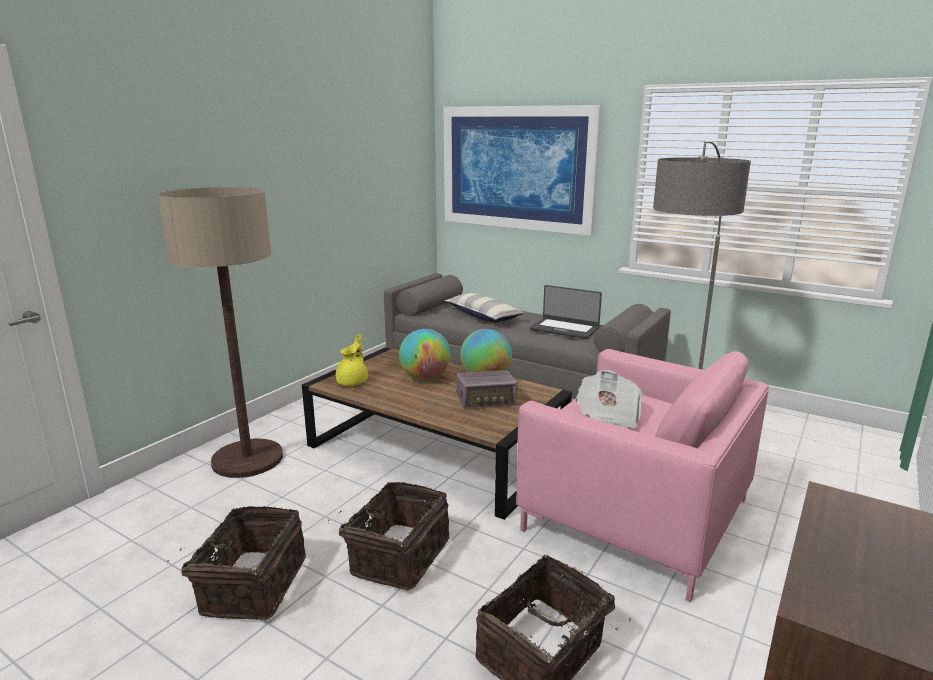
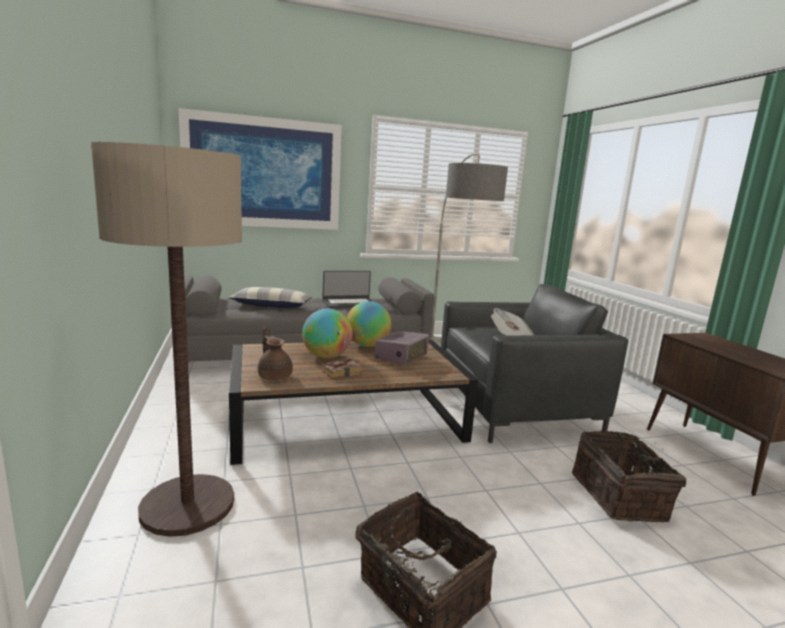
camera: 50 degrees left, 5 degrees down
(353, 381) = (274, 375): yellow teapot -> brown teapot
(397, 556) = (464, 498): basket -> none
(404, 395) = (342, 372): none -> book
(637, 515) = (515, 407): pink armchair -> grey armchair

